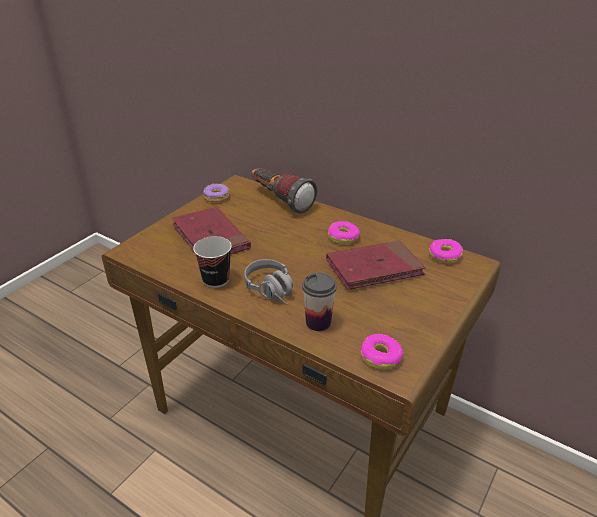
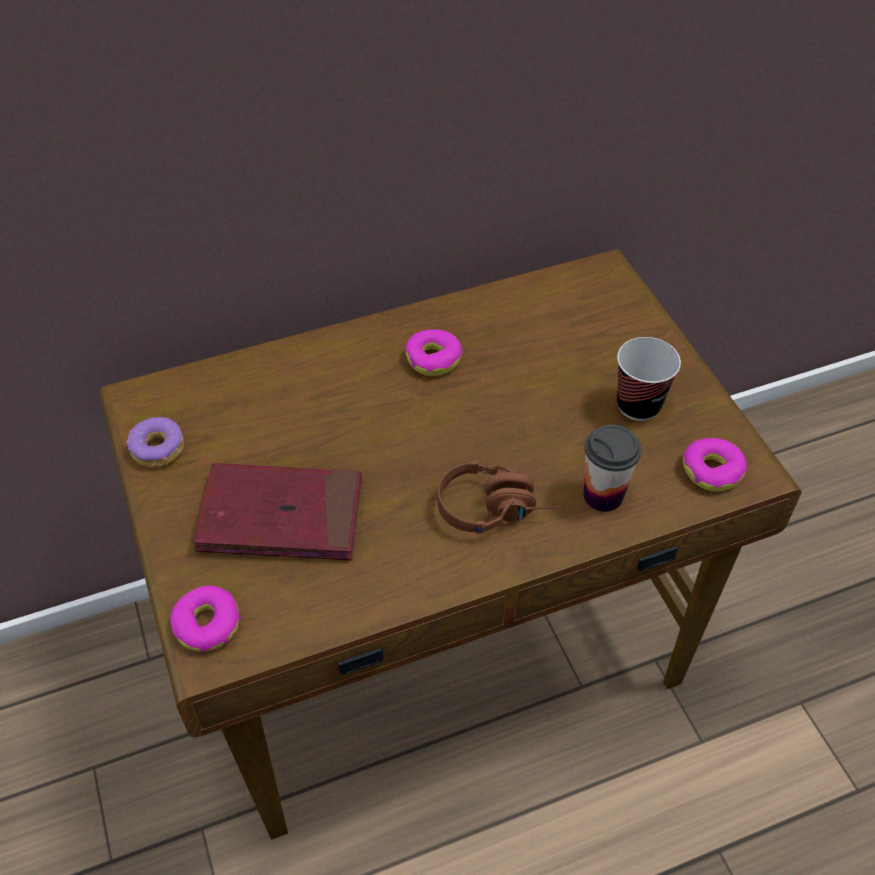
camera: 55 degrees left, 15 degrees up
(216, 280) = (409, 565): cup -> cup (638, 405)
(274, 291) = (497, 508): grey headphones -> brown headphones
(280, 200) = (258, 373): flashlight -> none
(374, 268) = (535, 370): red book -> none
(444, 256) = (567, 287): donut -> donut (207, 625)

